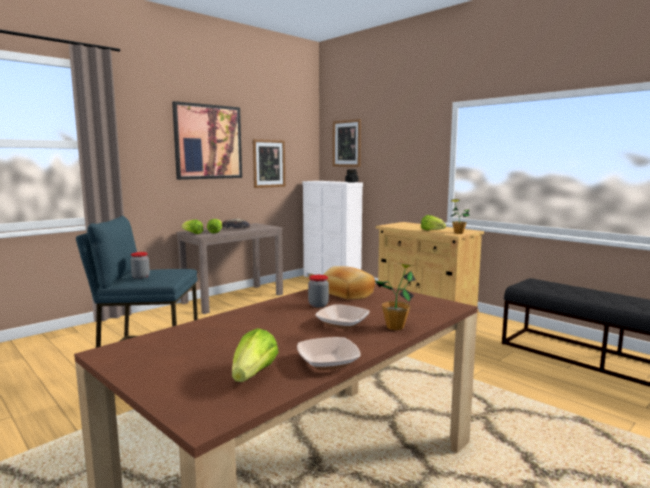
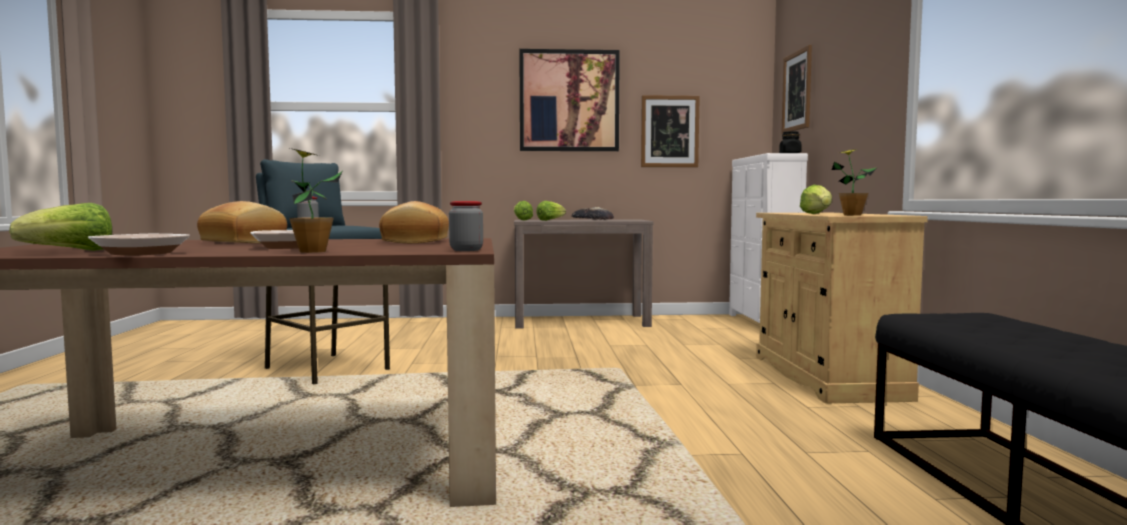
camera: 40 degrees right, 5 degrees down
(253, 319) = (245, 242): none -> bread
(318, 305) = (343, 242): jar -> jar (466, 250)

